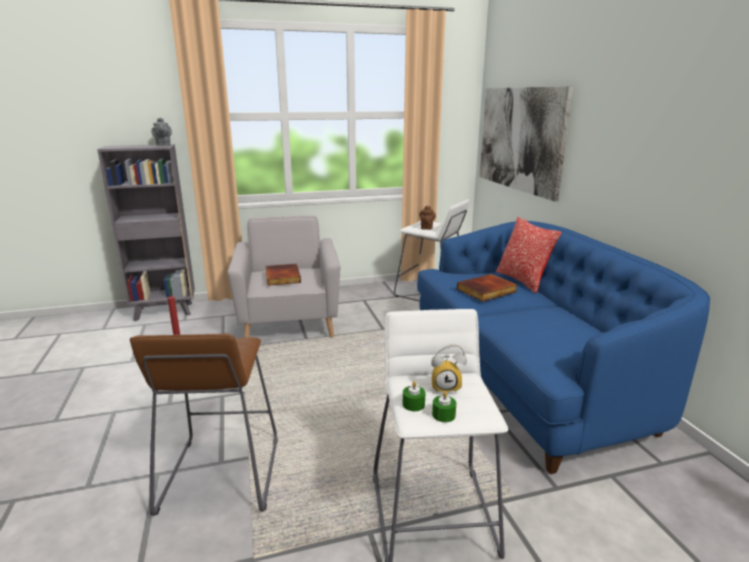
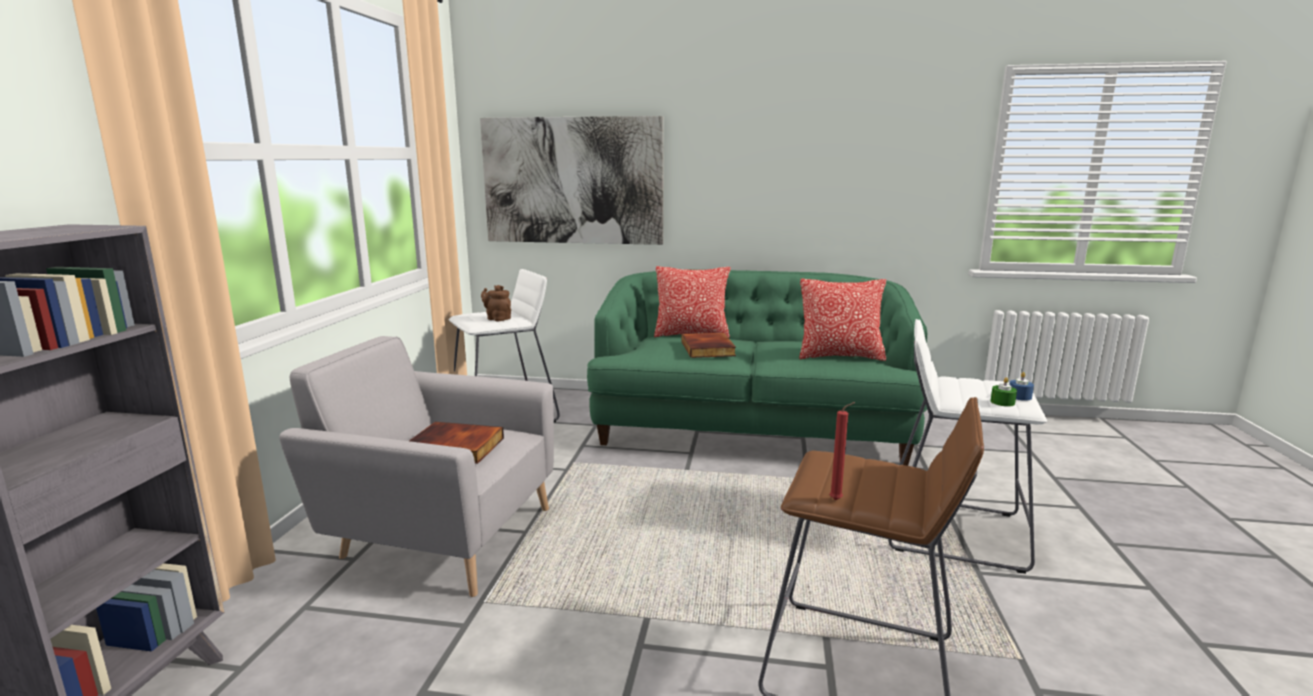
camera: 65 degrees left, 5 degrees down
(163, 145) = (85, 226): grey teapot -> none
(443, 415) = (1019, 396): green candle -> blue candle
(446, 387) = (968, 387): alarm clock -> none
(526, 376) = (751, 428): blue sofa -> green sofa
(546, 339) = (840, 356): none -> pillow

